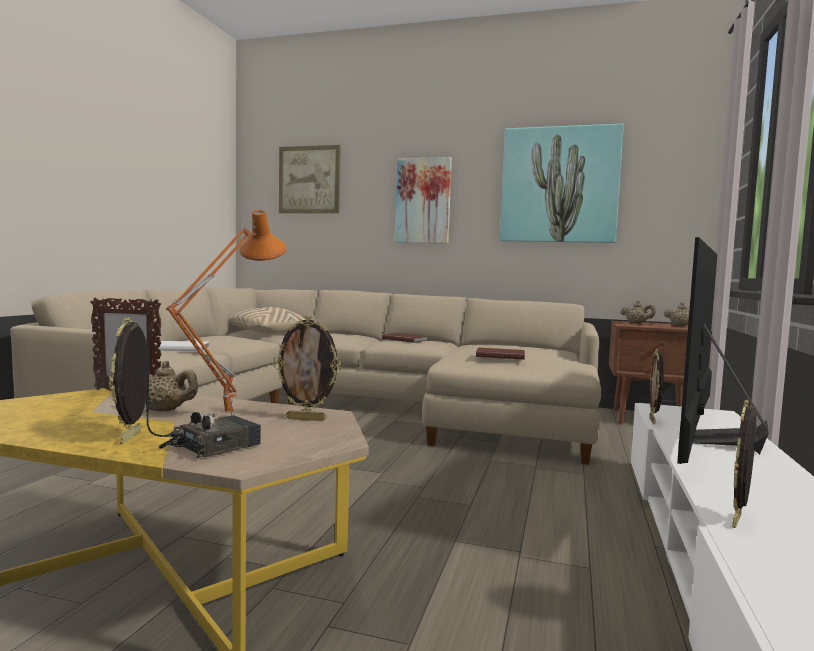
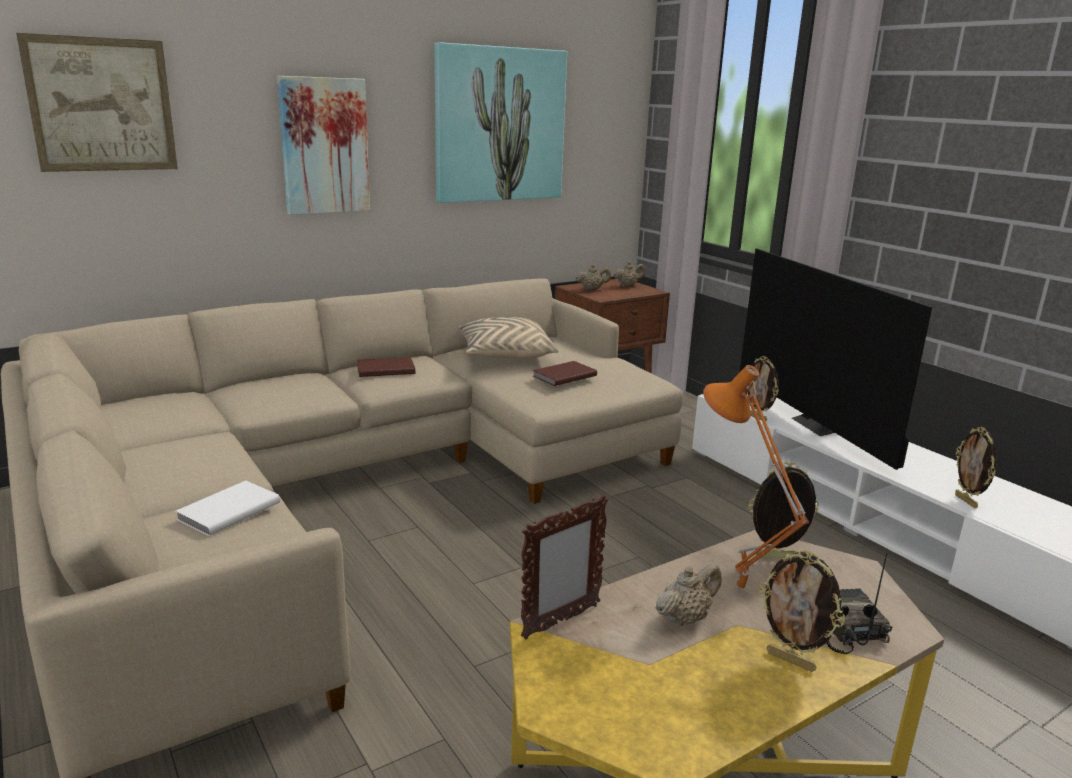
camera: 50 degrees left, 15 degrees up
(267, 332) = (160, 413): beige pillow -> beige pillow (505, 355)
(307, 419) = (776, 558): picture frame -> picture frame turned 135 degrees counterclockwise

